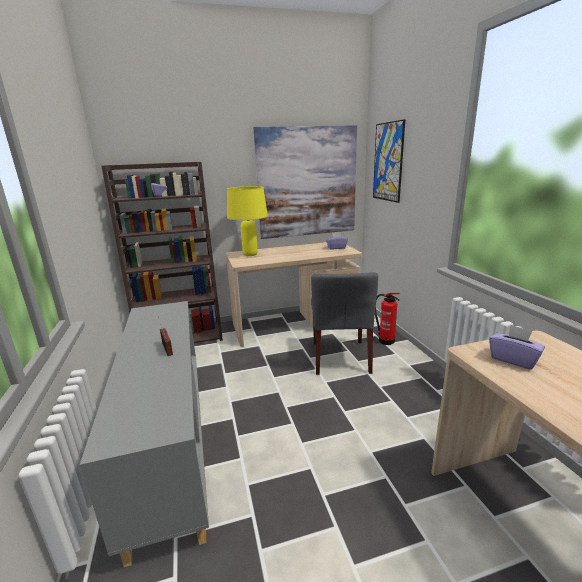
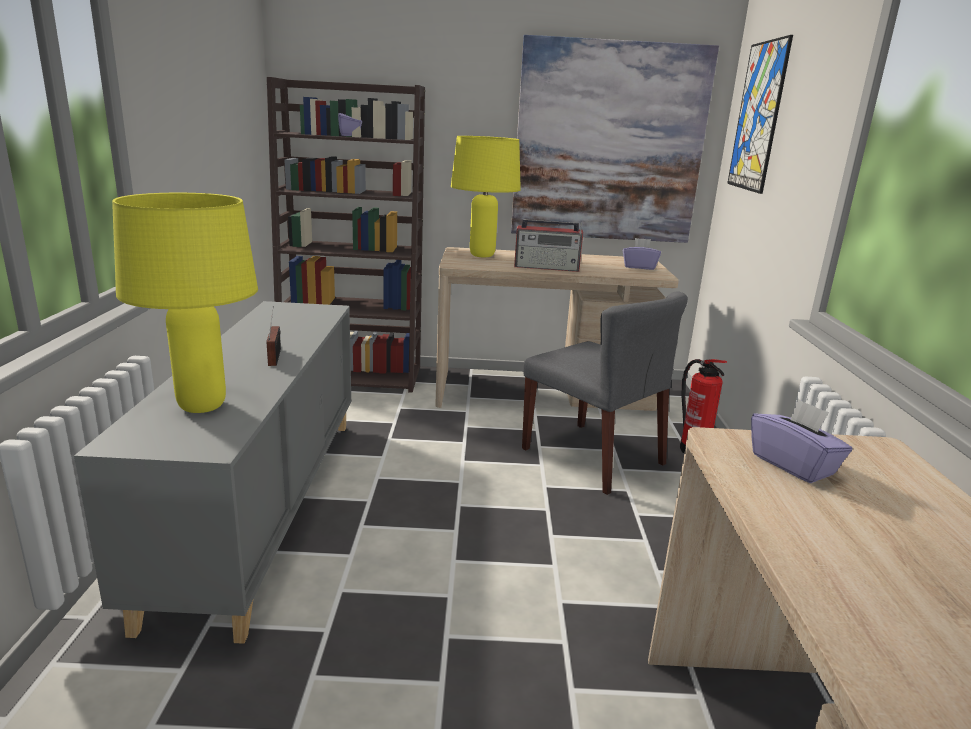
camera: 15 degrees right, 0 degrees up
(144, 398) = (201, 406): none -> yellow table lamp
(291, 256) = (547, 267): none -> radio
(340, 357) = (593, 456): grey chair -> grey chair turned 60 degrees counterclockwise

